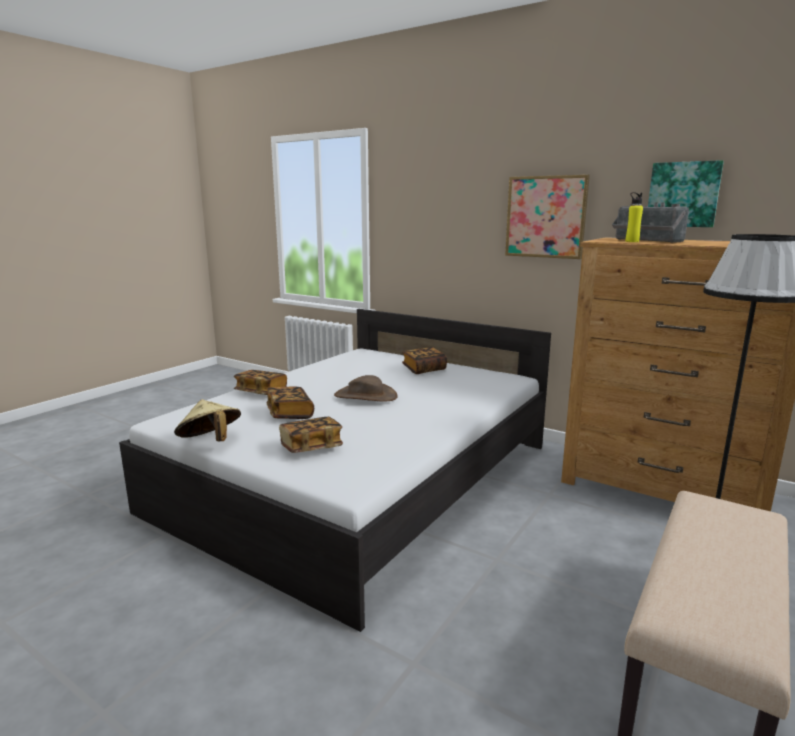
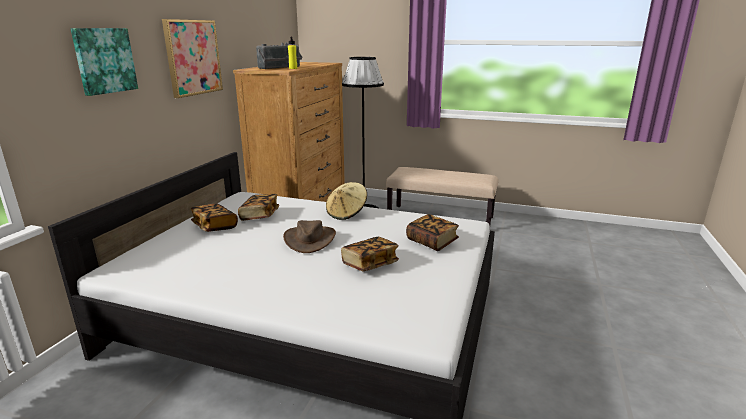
camera: 105 degrees left, 5 degrees up
(210, 442) = (455, 284): beige hat -> beige hat (347, 213)
(261, 392) = (310, 297): book -> book (260, 215)
(683, 194) = (251, 36): picture -> picture (104, 60)

